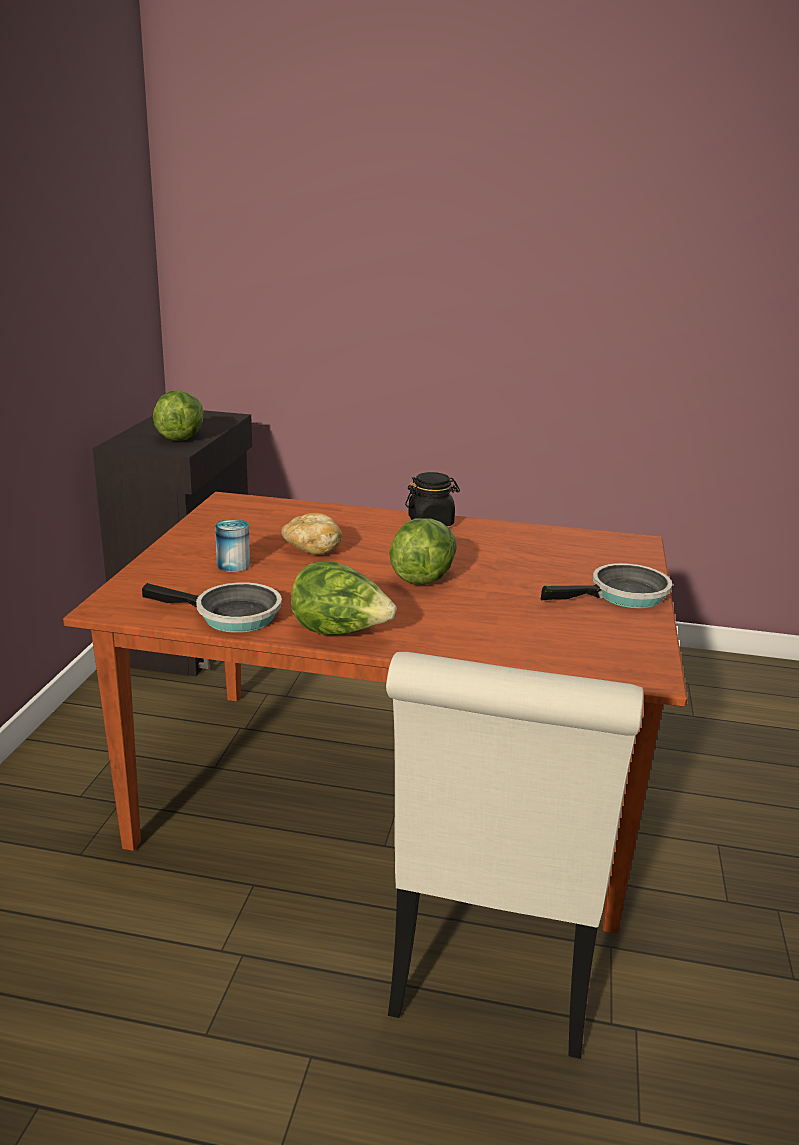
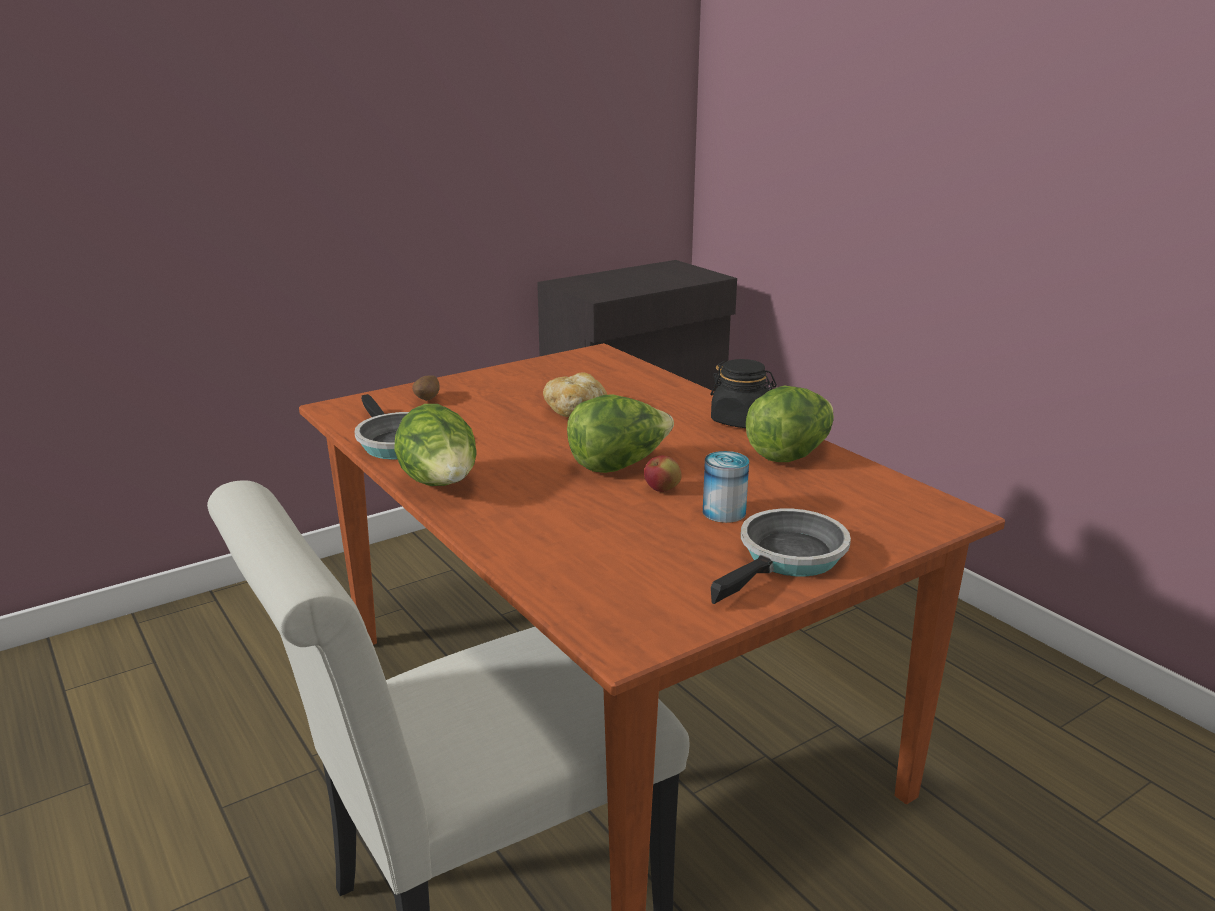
camera: 45 degrees right, 0 degrees up
(176, 575) = (427, 400): none -> potato
(181, 436) = (626, 285): lettuce -> lettuce (789, 454)
(233, 565) = (484, 405): can -> can (724, 512)
(482, 582) = (662, 490): none -> apple
(623, 596) = (788, 559): frying pan -> frying pan turned 75 degrees counterclockwise

